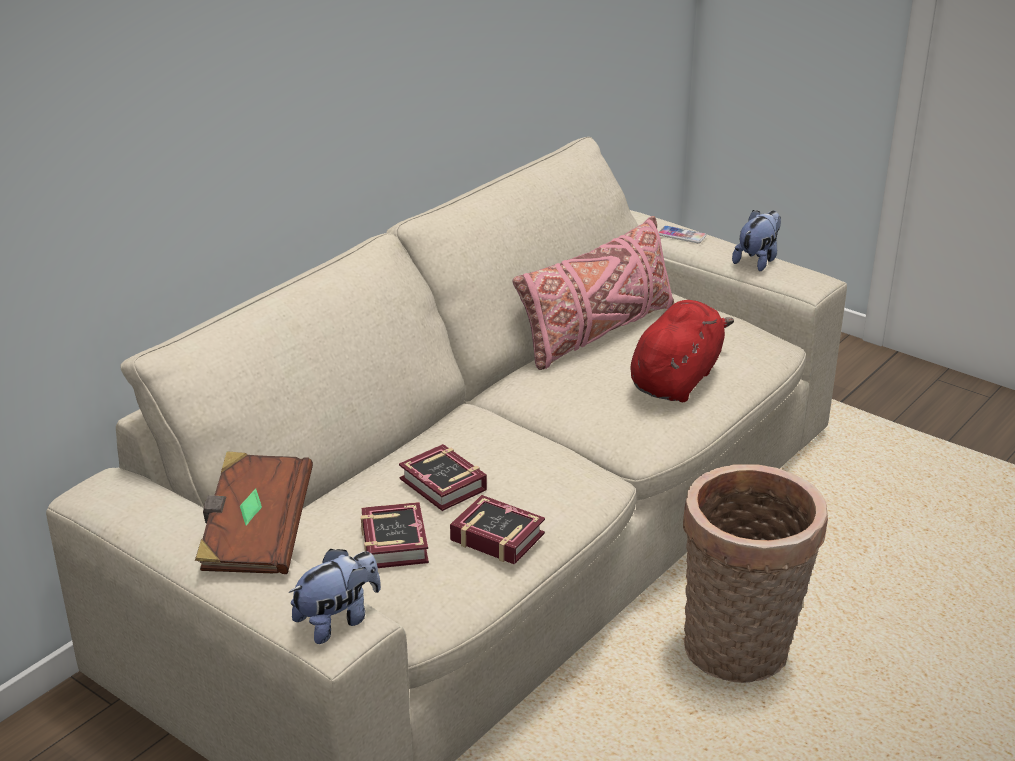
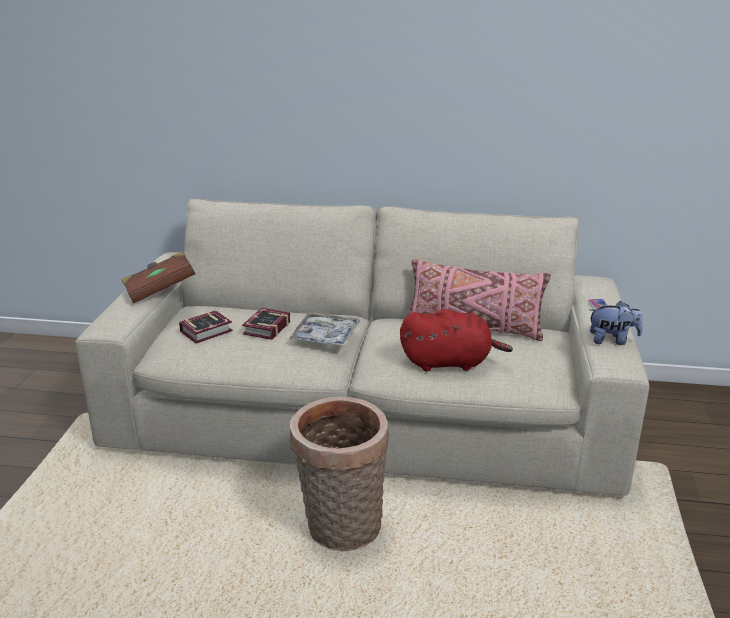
camera: 60 degrees right, 5 degrees down
(338, 620) = (111, 326): plush toy -> none
(495, 535) = (234, 353): book -> none
(520, 443) = (326, 336): none -> tray

